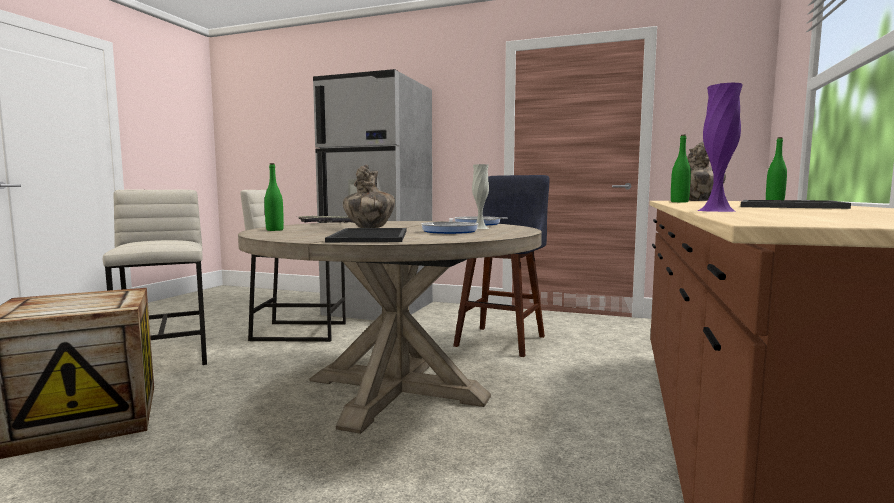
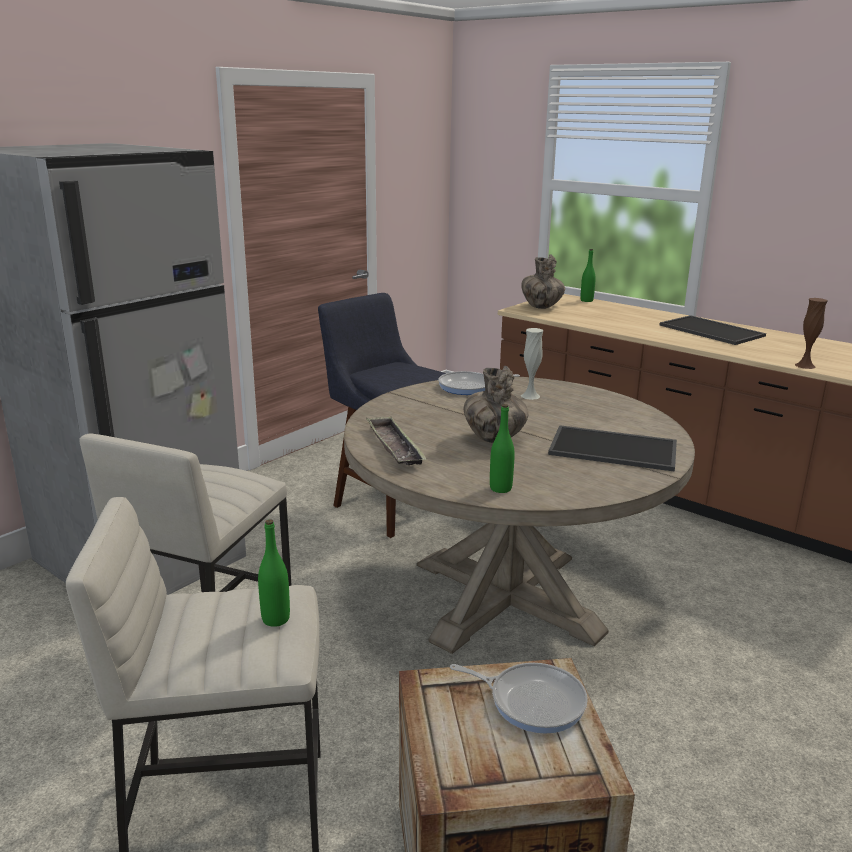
camera: 70 degrees left, 15 degrees up
(450, 231) = (563, 412): frying pan -> frying pan (532, 701)
(679, 202) = (590, 322): green bottle -> green bottle (275, 619)
(716, 210) = (805, 365): purple vase -> brown vase

